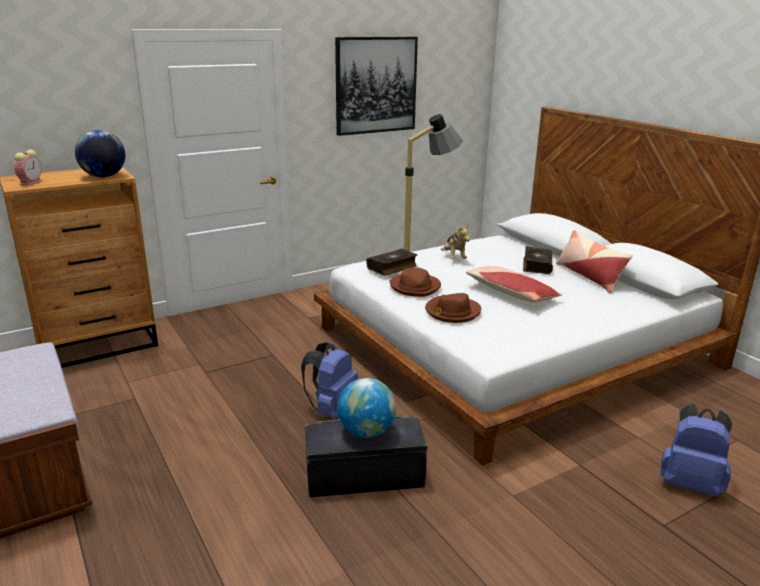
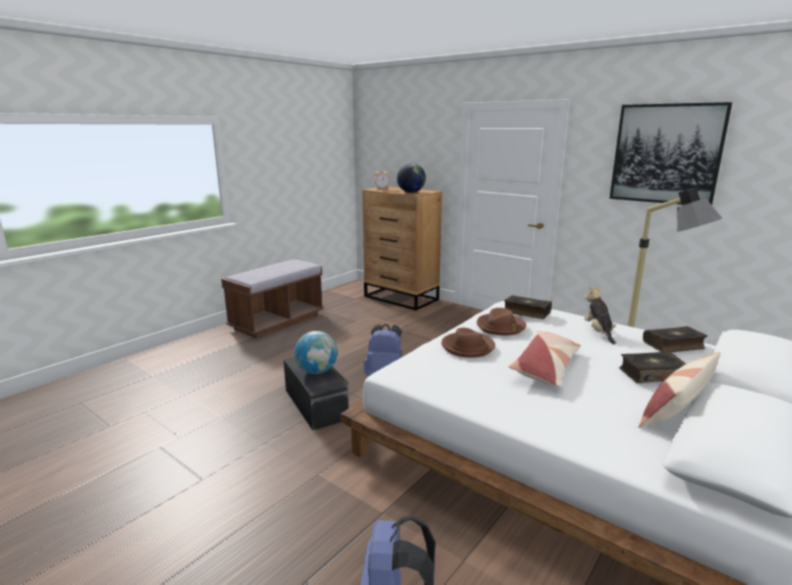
camera: 70 degrees right, 5 degrees down
(453, 257) = (598, 332): plush toy -> plush toy turned 120 degrees clockwise
(491, 245) = (674, 345): none -> book

